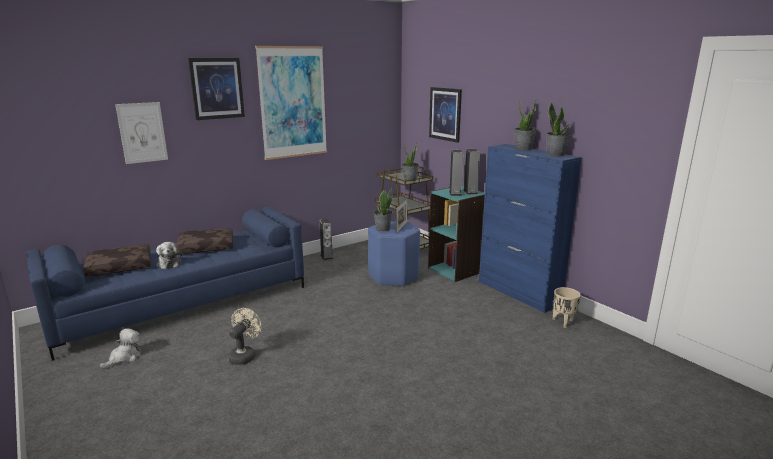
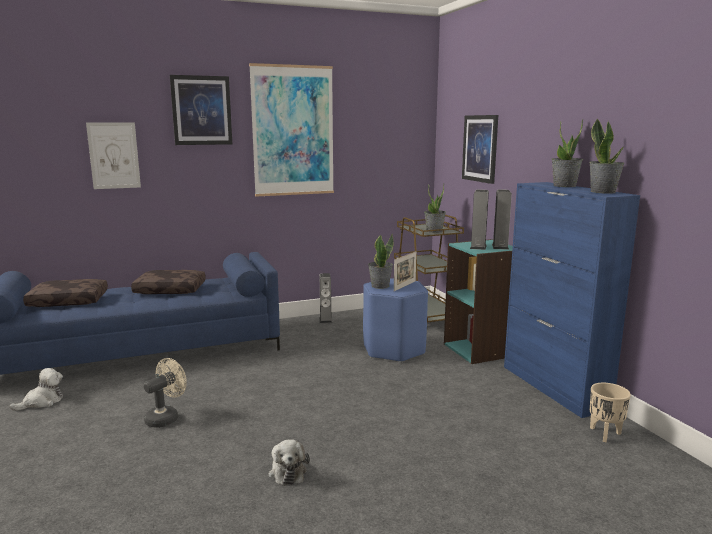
camera: 15 degrees right, 5 degrees down
(169, 263) = (119, 302): plush toy -> plush toy (287, 471)

